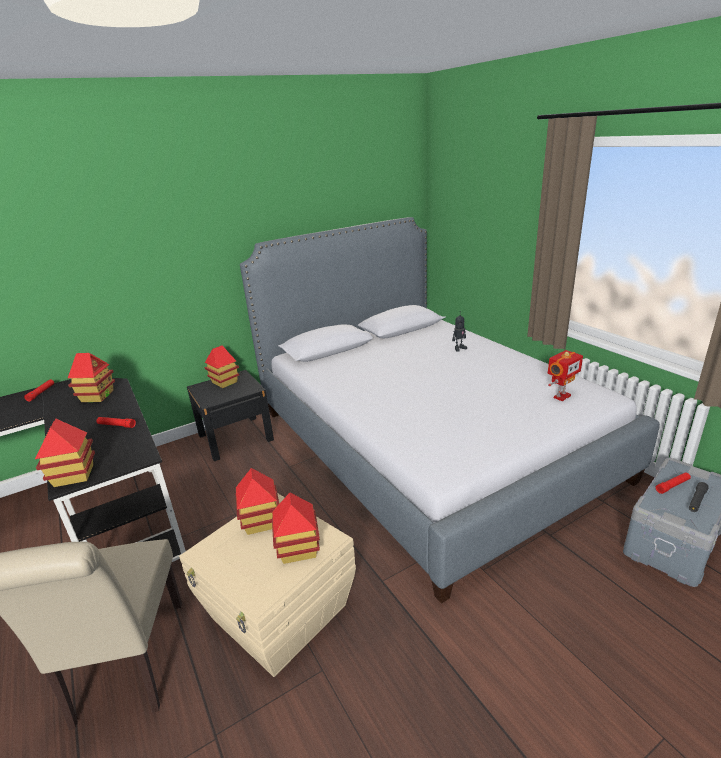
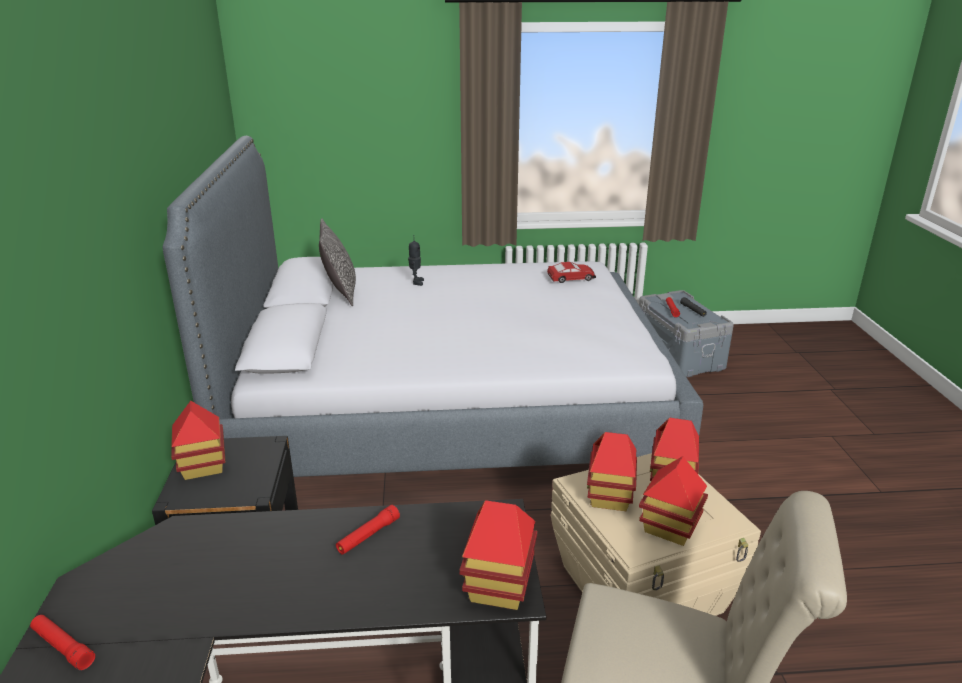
camera: 65 degrees left, 0 degrees up
(97, 396) = (208, 556): toy house -> toy house (669, 528)
(411, 335) = (340, 292): none -> pillow
(561, 396) = (571, 278): toy robot -> toy car

